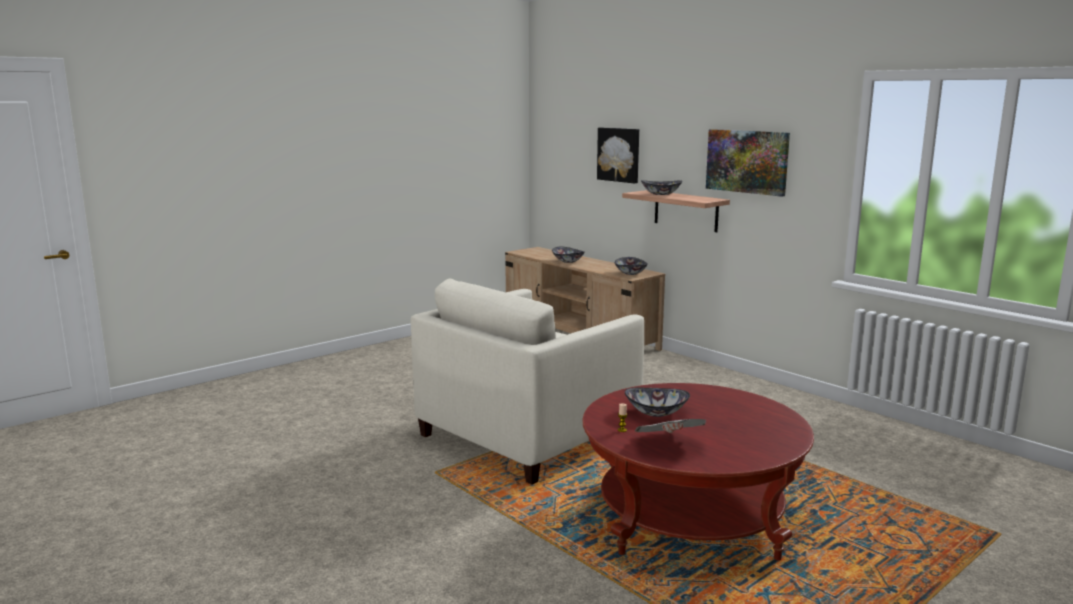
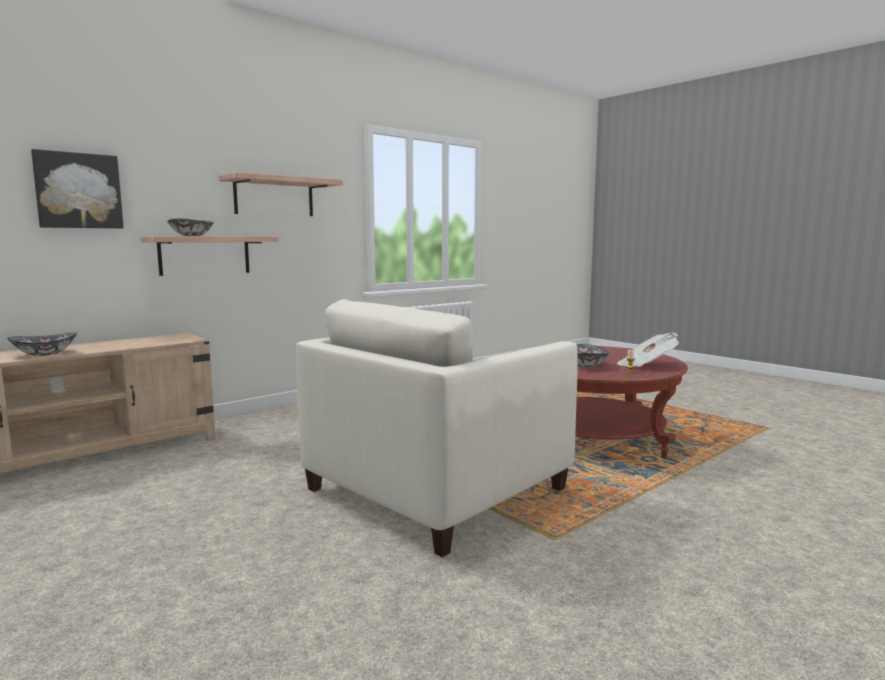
camera: 90 degrees left, 5 degrees down
(528, 435) = (438, 489): beige armchair -> beige armchair turned 90 degrees clockwise
(631, 273) = (170, 339): bowl -> none
(747, 161) = (274, 197): picture -> shelf

